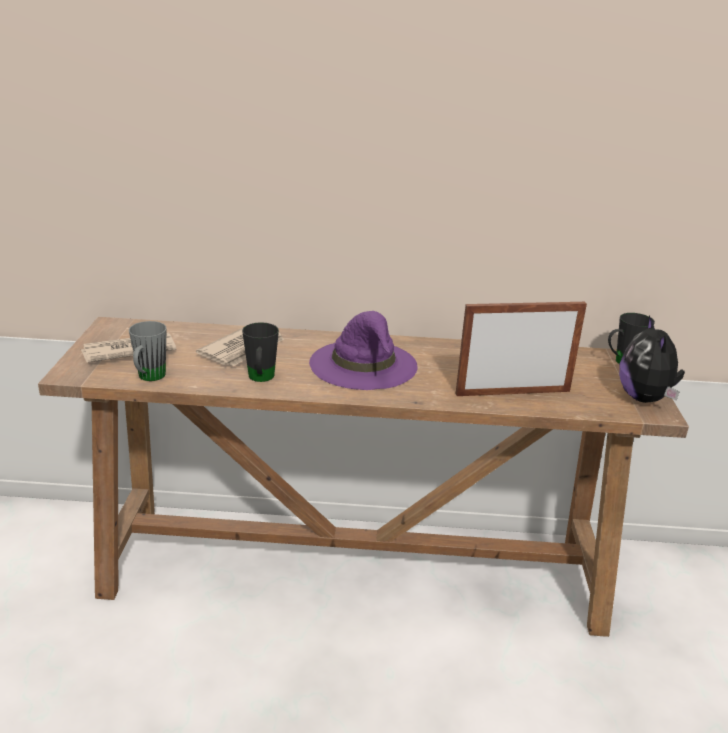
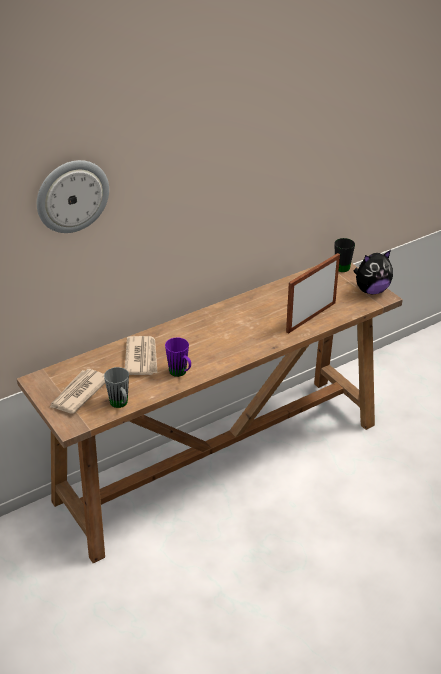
camera: 35 degrees left, 10 degrees up
(196, 77) = (72, 196): none -> wall clock
(260, 379) = (180, 373): black mug -> purple mug
(364, 365) = (220, 336): purple hat -> none
(645, 398) = (371, 290): plush toy -> plush toy turned 75 degrees counterclockwise

